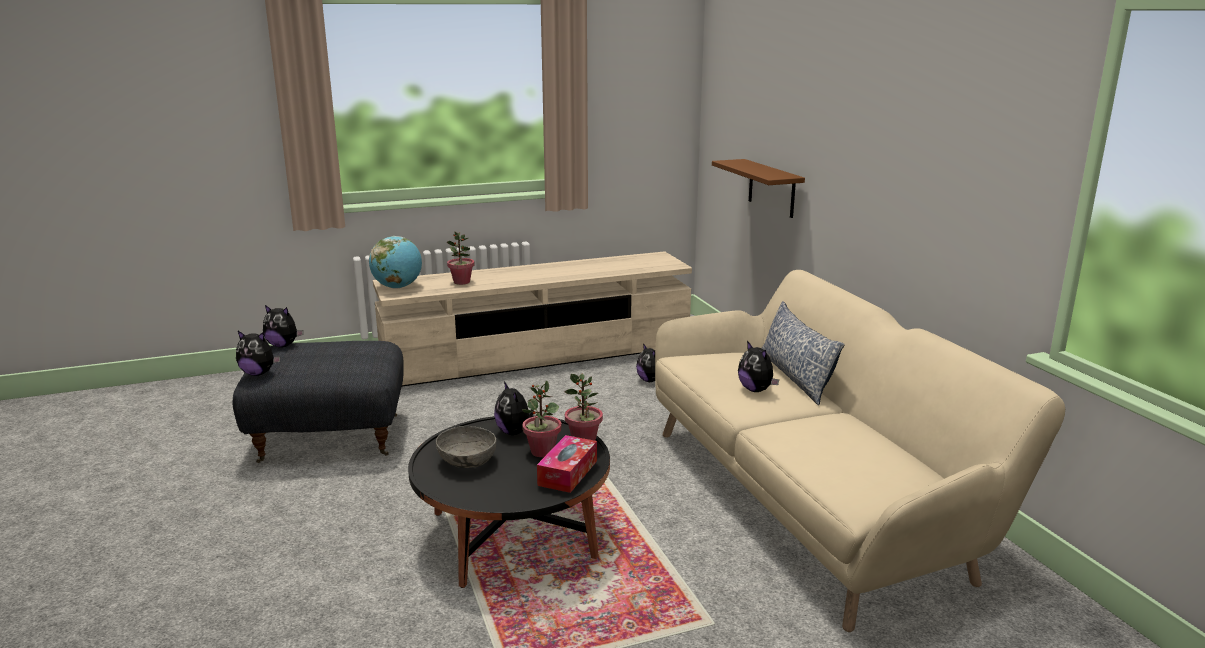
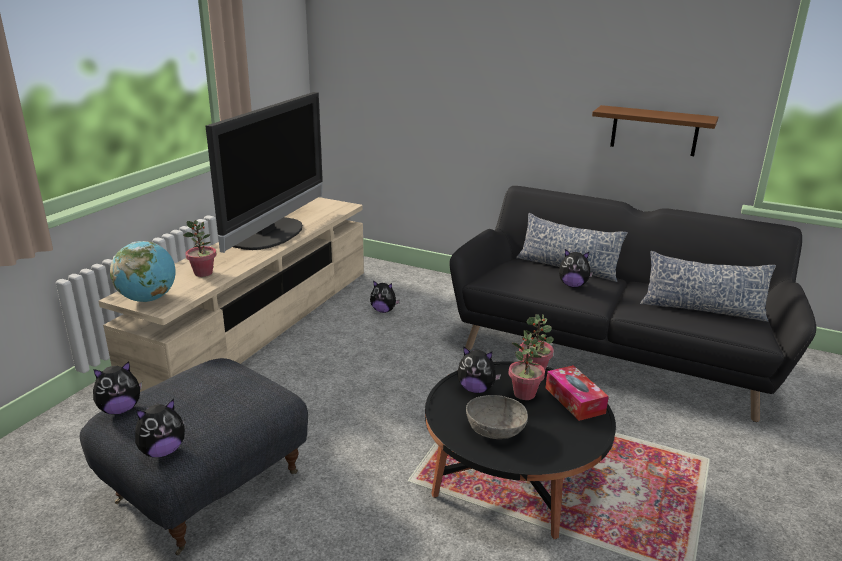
camera: 45 degrees left, 5 degrees up
(565, 271) = (274, 235): none -> television
(771, 188) = (431, 124): brown shelf -> brown shelf (654, 131)
(811, 500) = (613, 352): beige sofa -> black sofa
(851, 459) = (702, 309): none -> pillow

